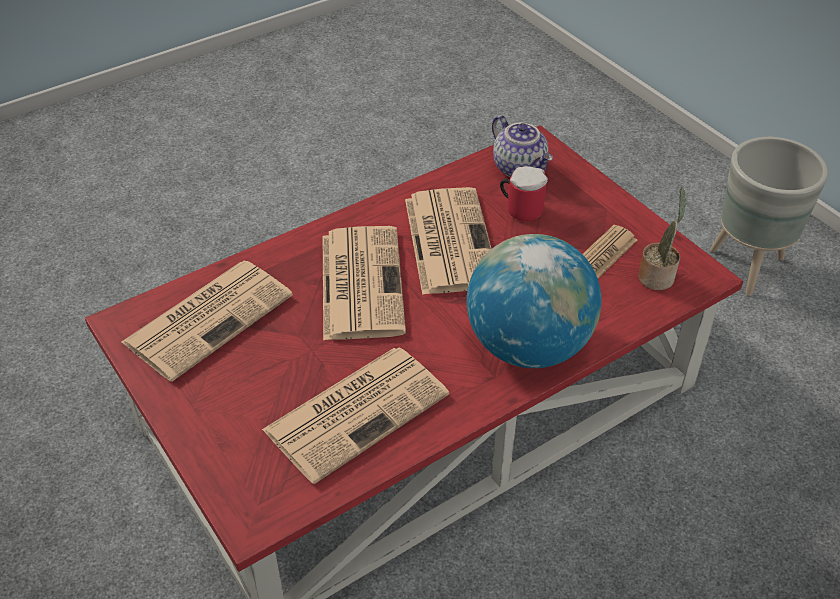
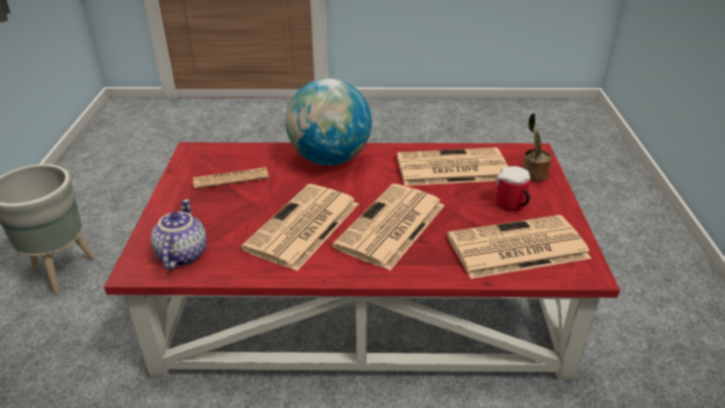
camera: 145 degrees left, 10 degrees down
(521, 208) = (227, 226): mug -> mug (512, 206)
(657, 276) = (216, 159): potted plant -> potted plant (532, 175)

